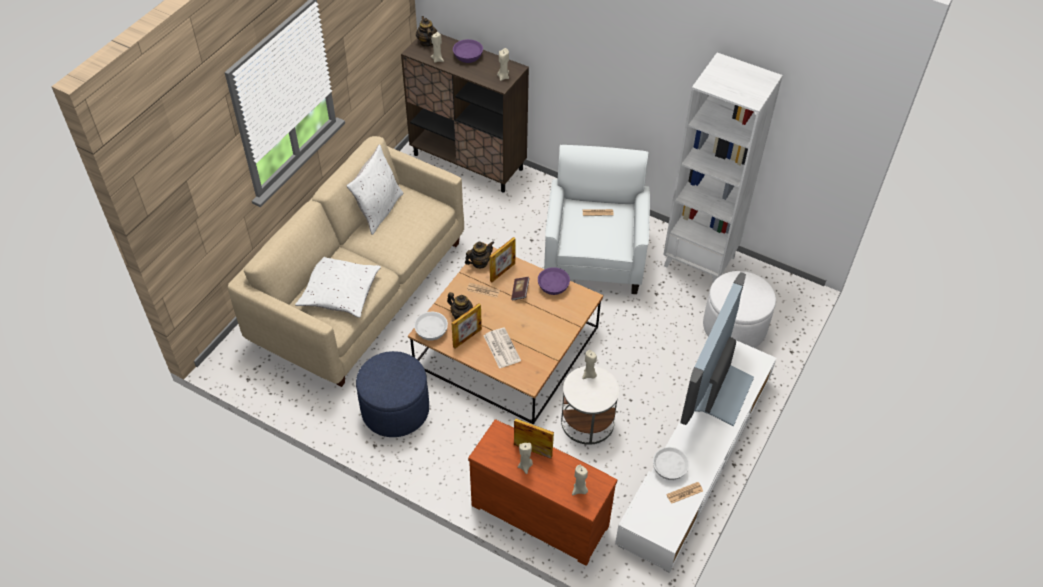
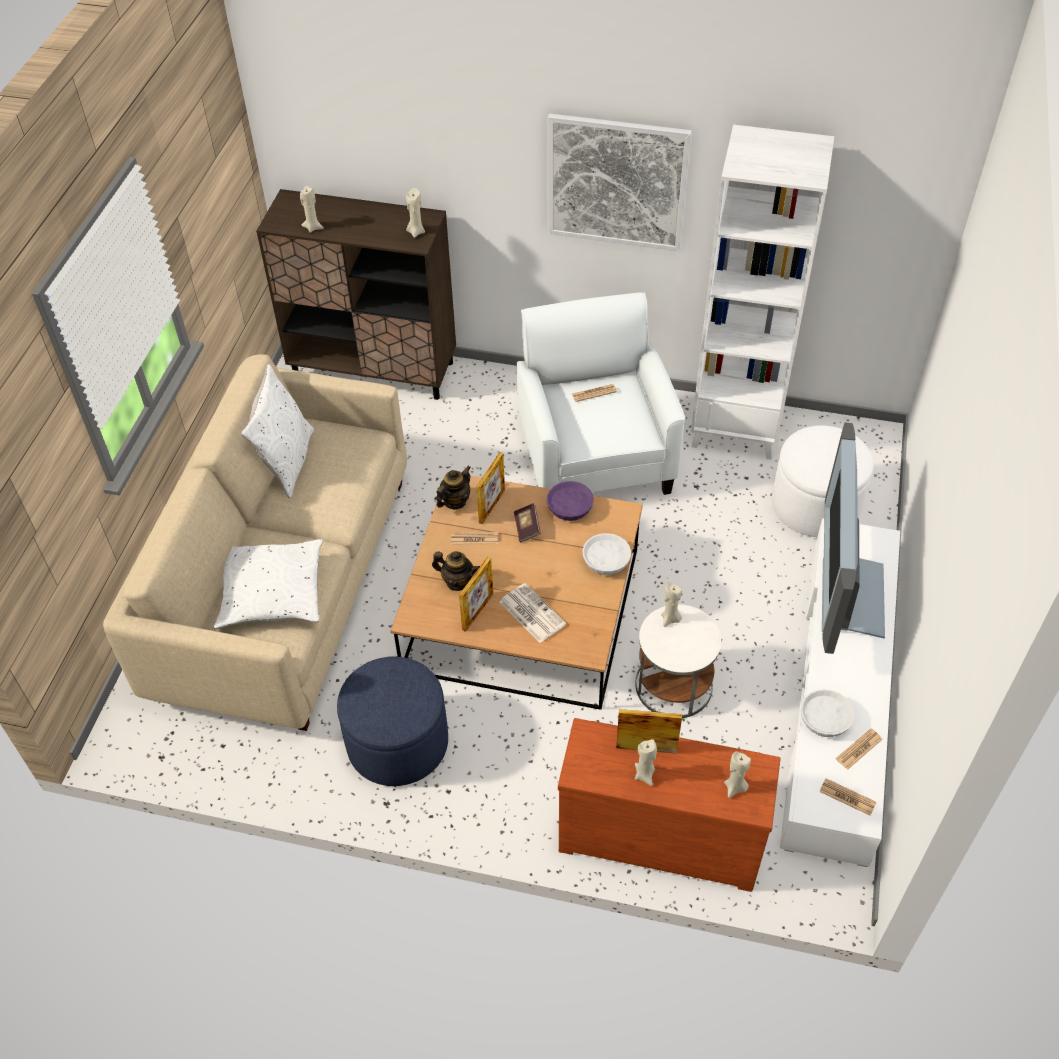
camera: 15 degrees left, 0 degrees up
(427, 42) = (288, 207): teapot -> none
(431, 330) = (422, 614): white bowl -> white bowl (605, 561)
(468, 56) = (355, 214): purple bowl -> none
(640, 73) = (617, 182): none -> picture
(663, 521) = (847, 797): none -> newspaper

